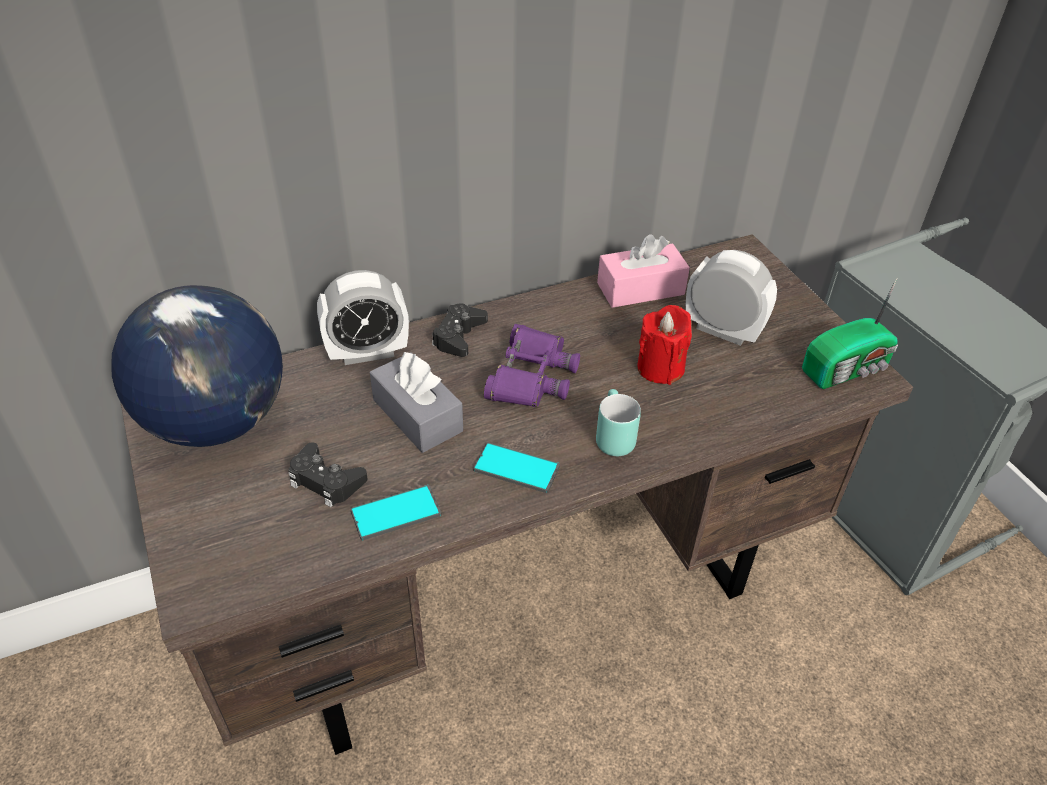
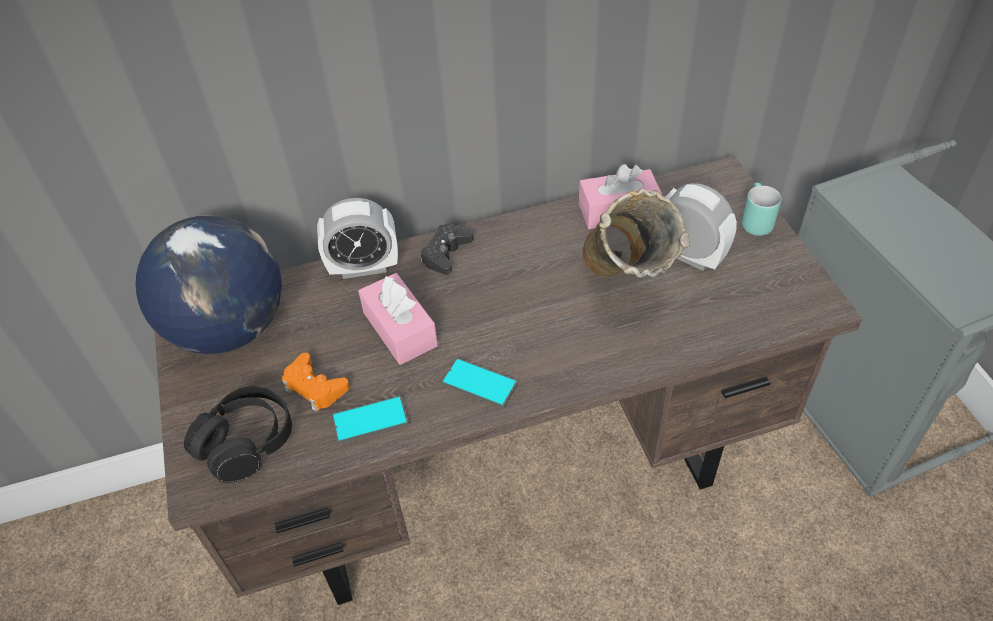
camera: 10 degrees right, 5 degrees up
(250, 544) = (246, 442): none -> black headphones
(326, 481) = (315, 387): black game controller -> orange game controller
(417, 415) = (400, 329): grey tissue box -> pink tissue box
(531, 376) = (505, 294): purple binoculars -> none
(611, 436) = (568, 356): turquoise mug -> turquoise mug (753, 221)
(660, 368) = (624, 291): red candle -> beige vase
(848, 369) = (802, 298): radio -> none

